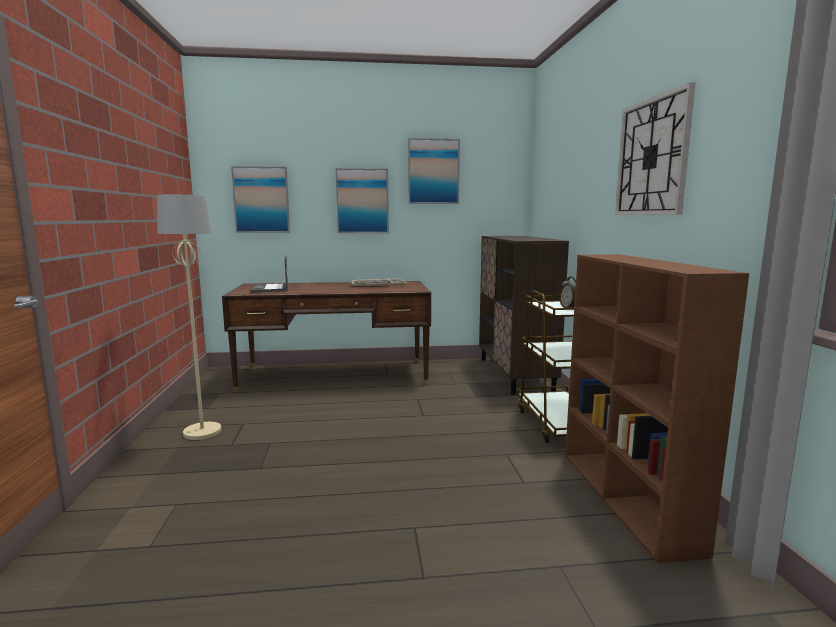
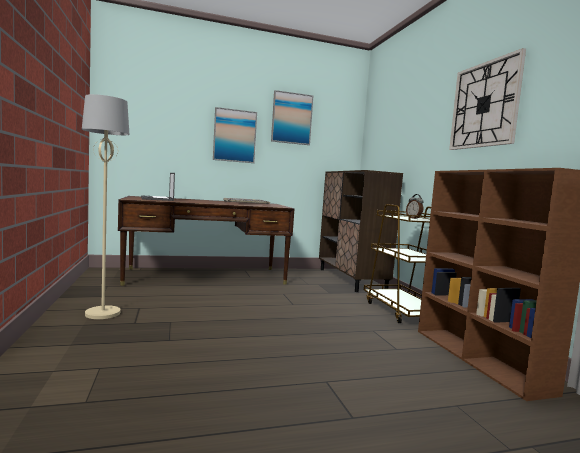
camera: 10 degrees left, 5 degrees down
(261, 200) = (150, 126): picture -> none

